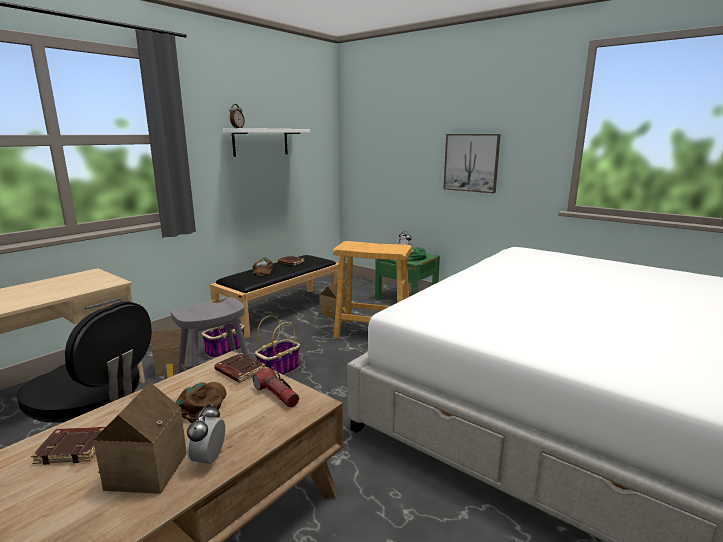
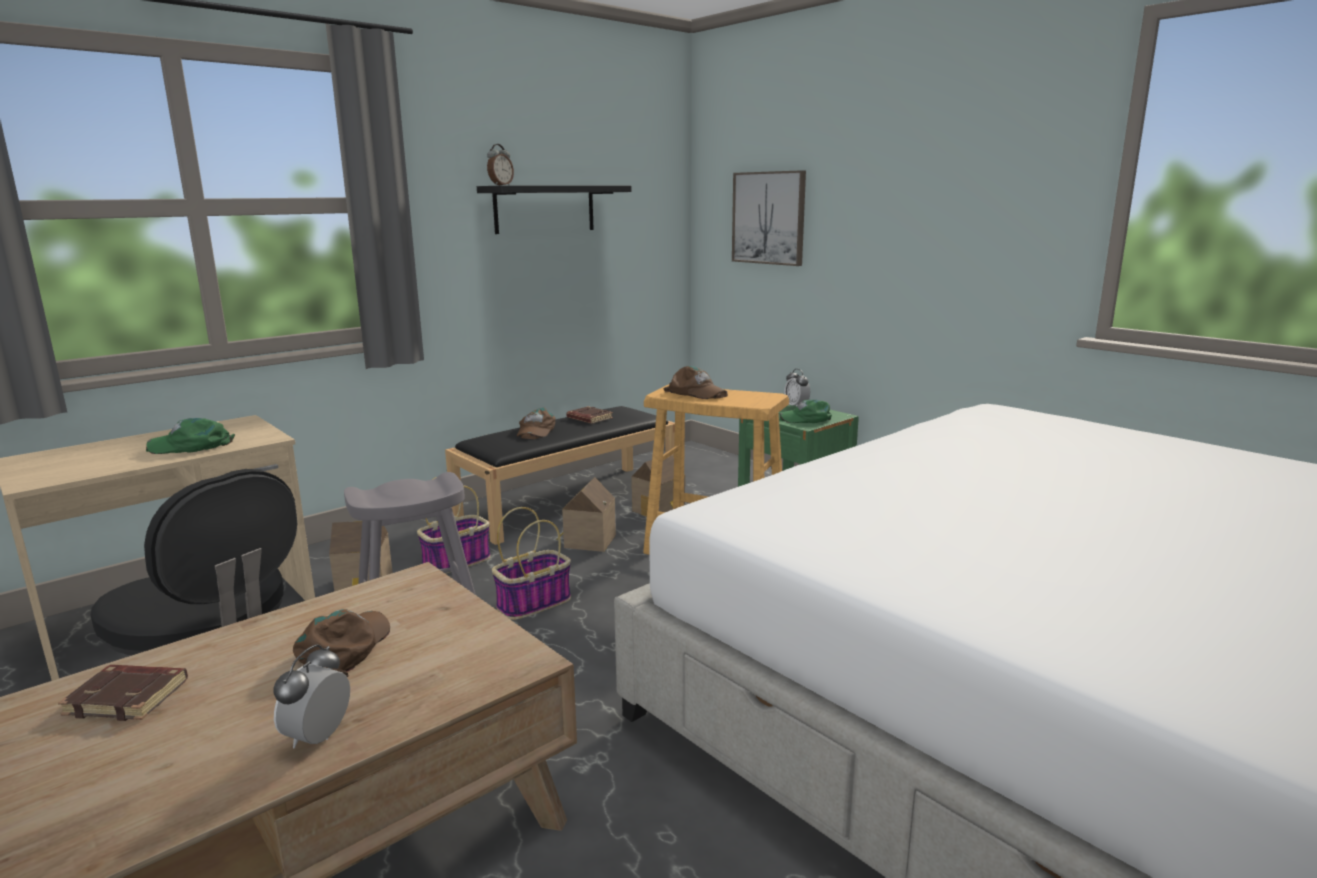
camera: 10 degrees right, 0 degrees up
(65, 289) = (191, 446): none -> green cap
(143, 471) = (212, 745): toy house -> toy house (587, 541)
(239, 371) = (425, 597): brown book -> none
(260, 142) = (545, 209): white shelf -> black shelf
(276, 394) = (469, 641): flashlight -> none
(361, 245) = (696, 392): none -> brown cap
(471, 162) = (918, 245): picture -> picture (769, 218)

